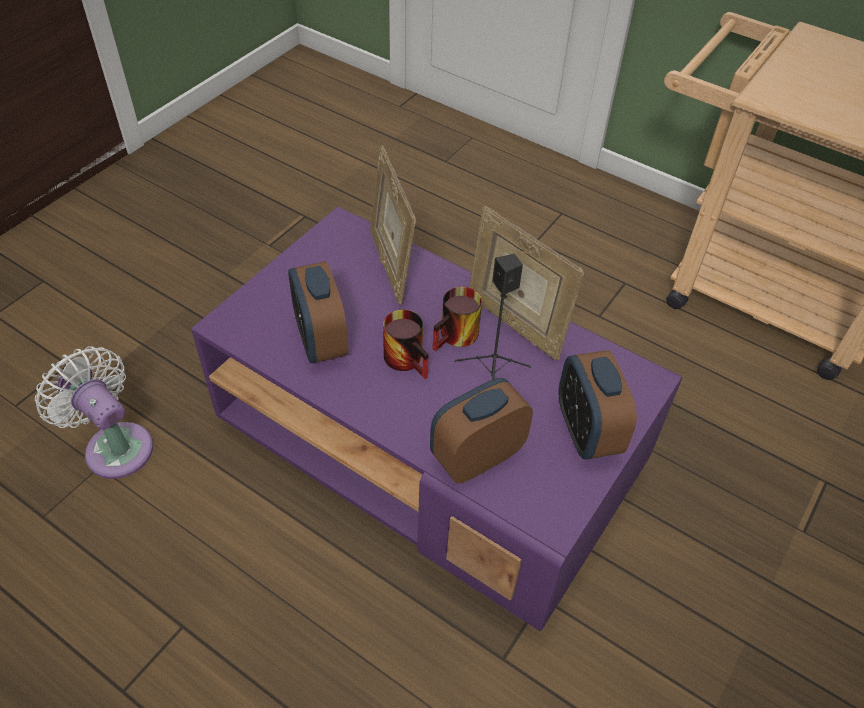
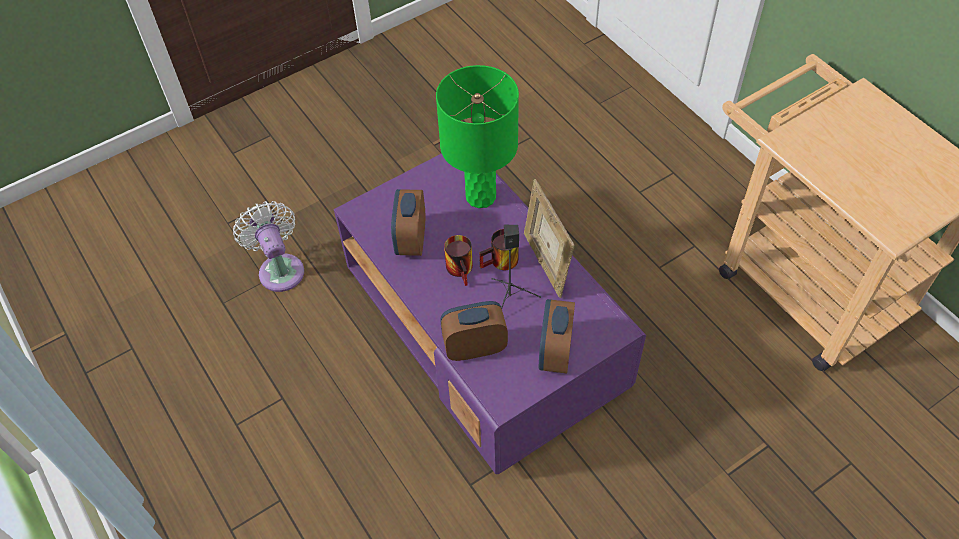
camera: 25 degrees right, 5 degrees up
(391, 265) = (481, 197): picture frame -> green table lamp

